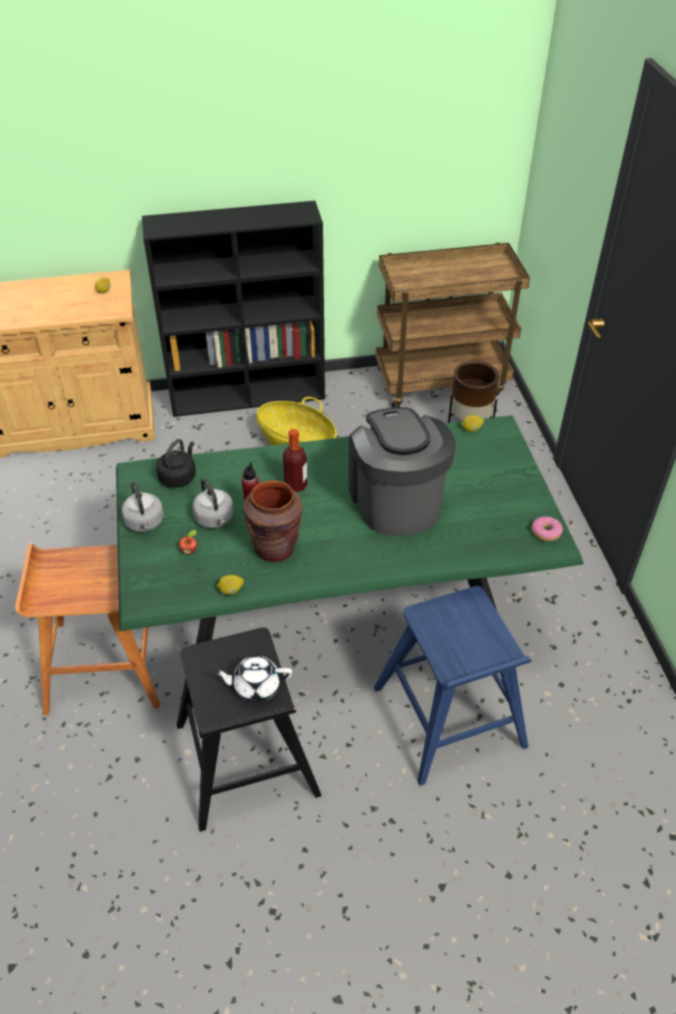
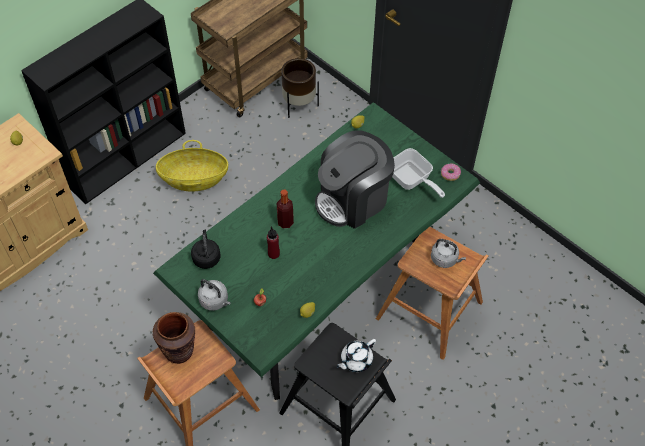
camera: 35 degrees left, 10 degrees up
(215, 519) = (256, 273): grey kettle -> grey kettle (445, 259)
(275, 548) = (309, 271): brown vase -> brown vase (179, 351)
(396, 500) = (353, 199): coffee machine -> coffee machine turned 75 degrees counterclockwise
(449, 718) = (430, 311): blue stool -> brown stool
(488, 516) = (411, 181): none -> frying pan

